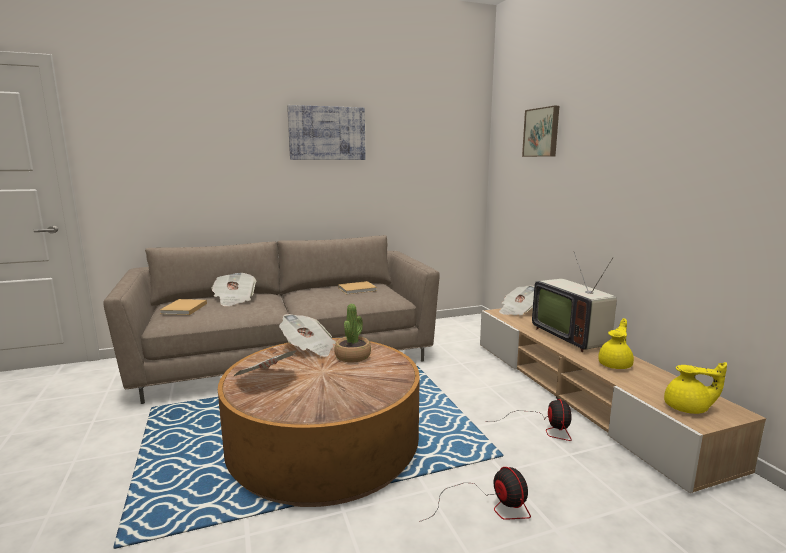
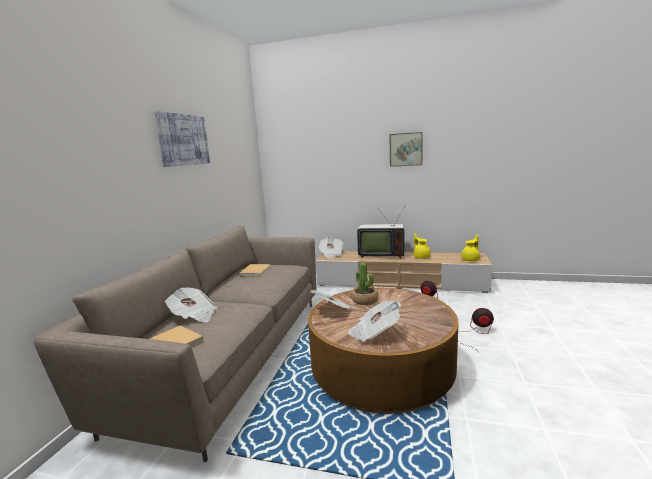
camera: 55 degrees left, 0 degrees up
(542, 132) = (318, 138): picture -> picture (406, 149)

